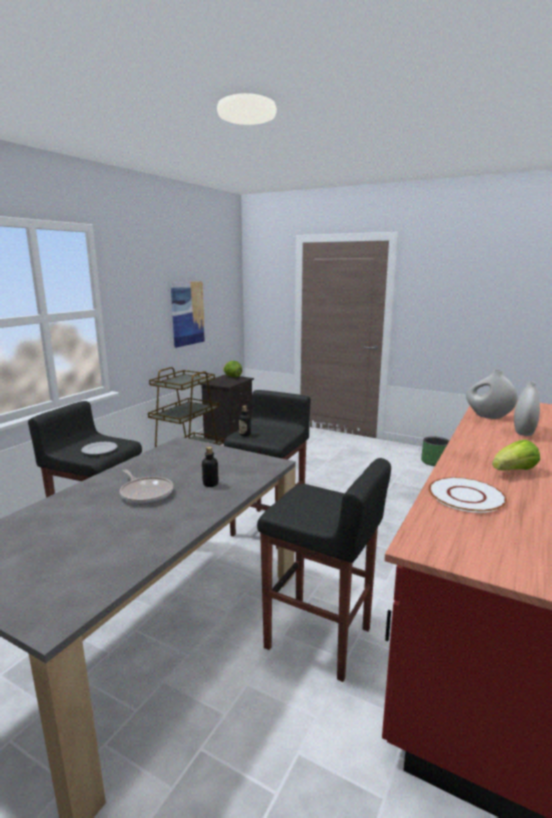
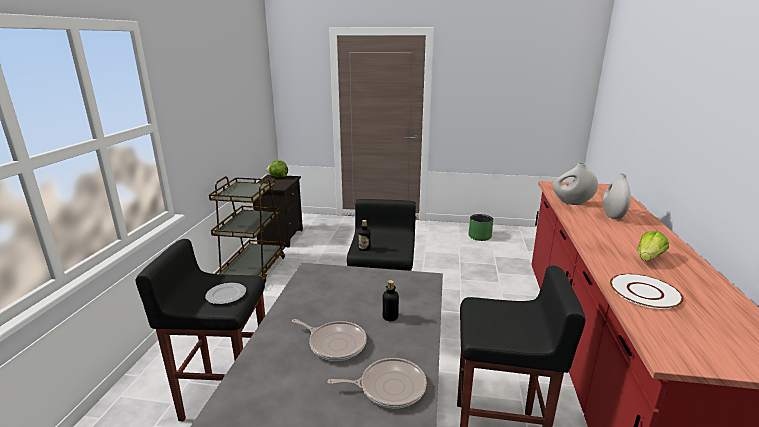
camera: 20 degrees left, 5 degrees up
(157, 528) = (389, 387): none -> frying pan
(187, 313) = (231, 115): picture -> none

